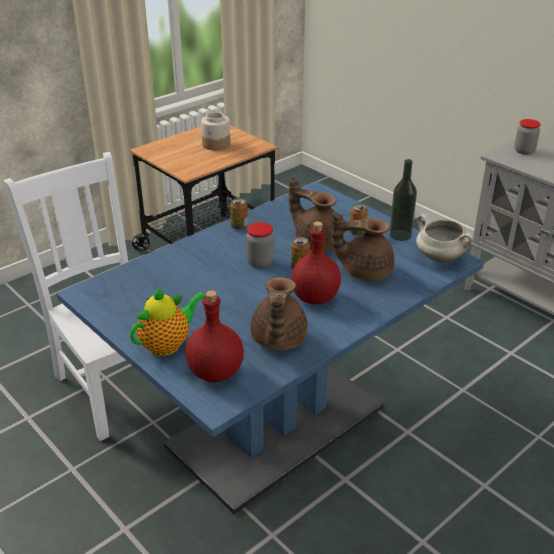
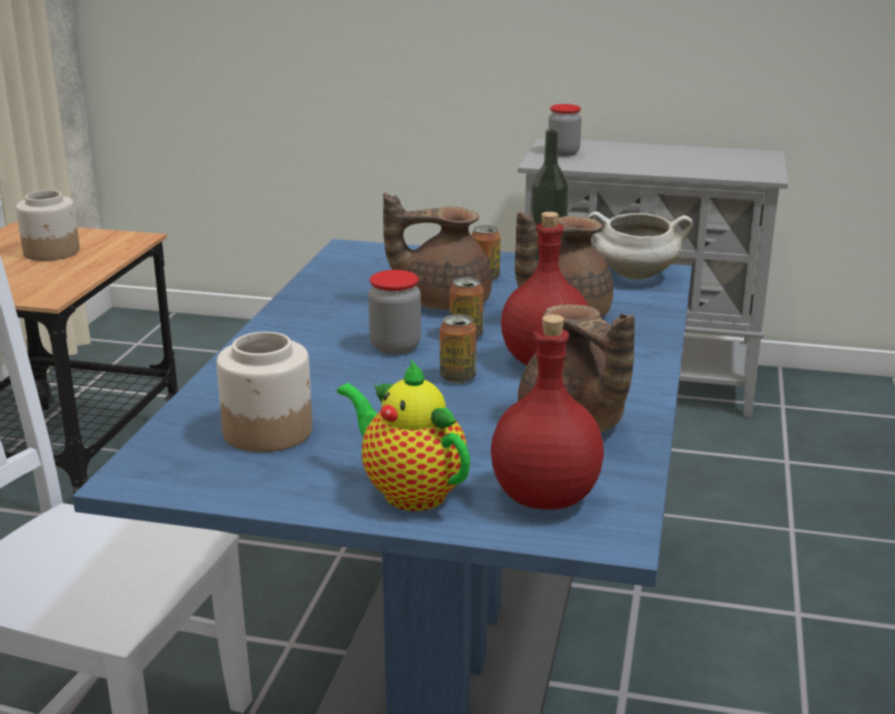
camera: 35 degrees left, 10 degrees down
(154, 290) = (269, 431): none -> jar
(168, 344) = (409, 491): teapot -> teapot turned 60 degrees counterclockwise
(239, 227) = (293, 316): can -> can (457, 377)

